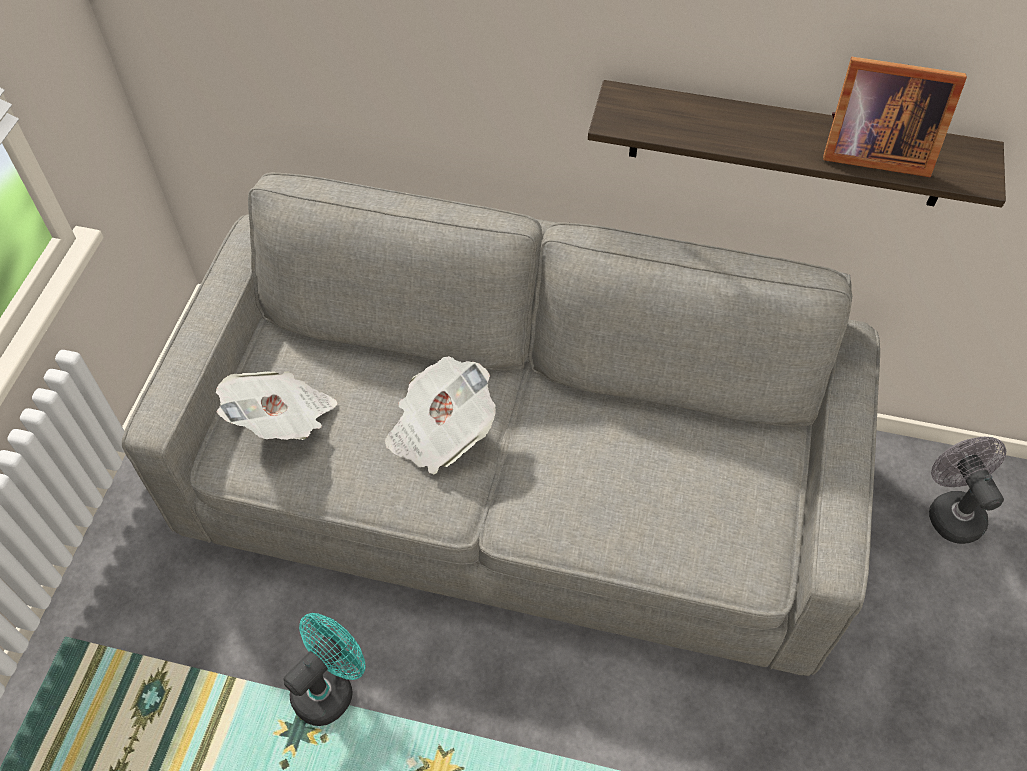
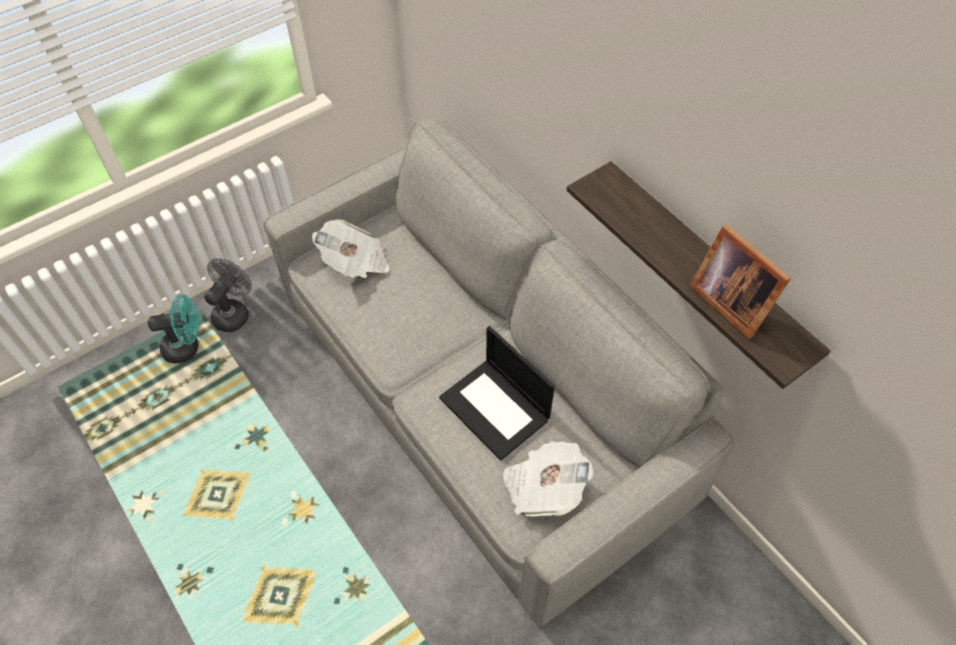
camera: 40 degrees right, 0 degrees up
(329, 687) = (290, 426): turquoise fan -> turquoise fan (187, 347)
(440, 431) = (426, 323): newspaper -> newspaper (543, 487)
(611, 469) = (496, 409): none -> laptop
(951, 511) = (737, 610): grey fan -> grey fan (234, 313)

